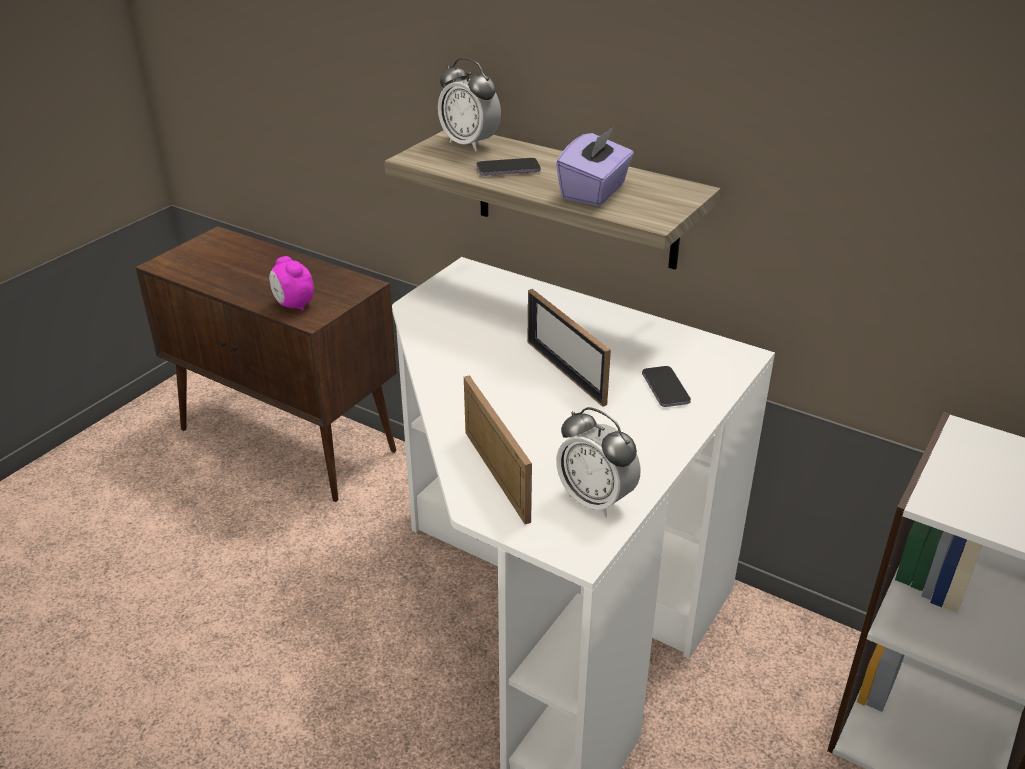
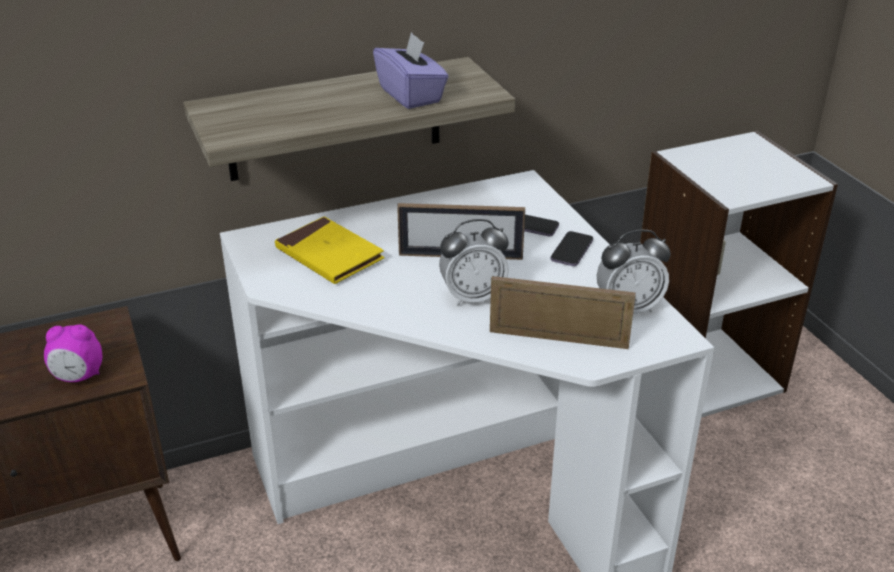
camera: 55 degrees left, 0 degrees up
(470, 144) = (240, 108): alarm clock -> alarm clock (473, 297)
(487, 312) = (329, 255): none -> yellow book
(508, 169) = (318, 110): phone -> phone (571, 251)

